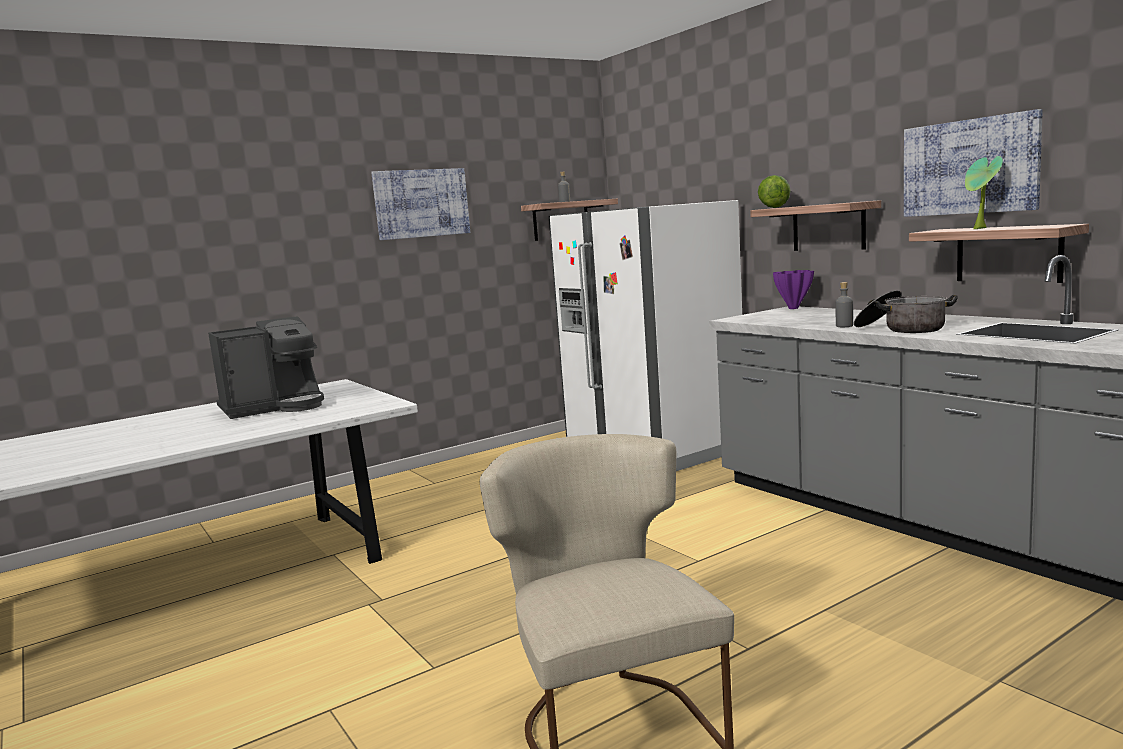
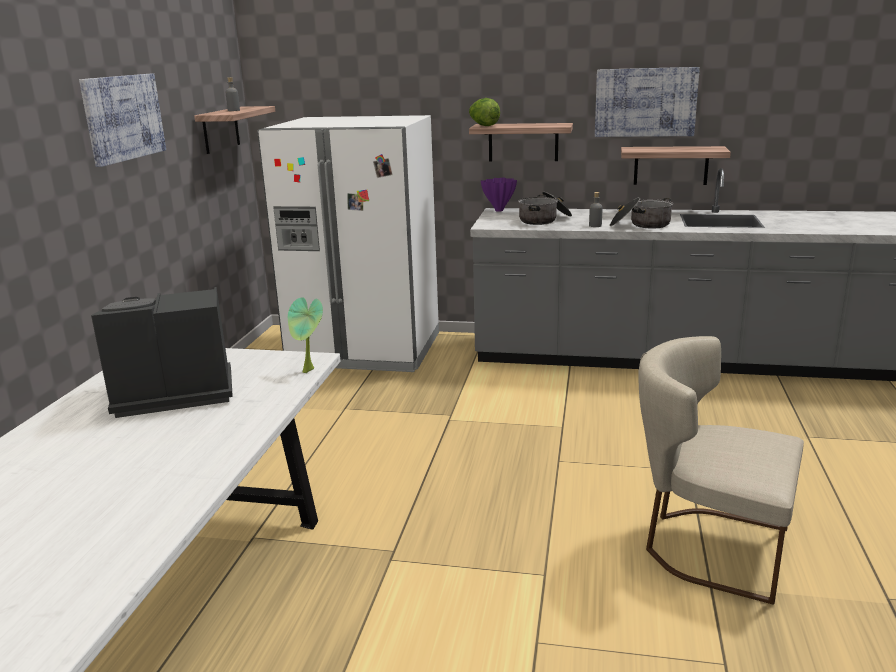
camera: 45 degrees left, 10 degrees up
(275, 407) = (171, 395): coffee machine -> coffee machine turned 120 degrees counterclockwise
(809, 318) = (544, 220): none -> cooking pot
(980, 228) = (666, 149): potted plant -> potted plant (309, 371)

